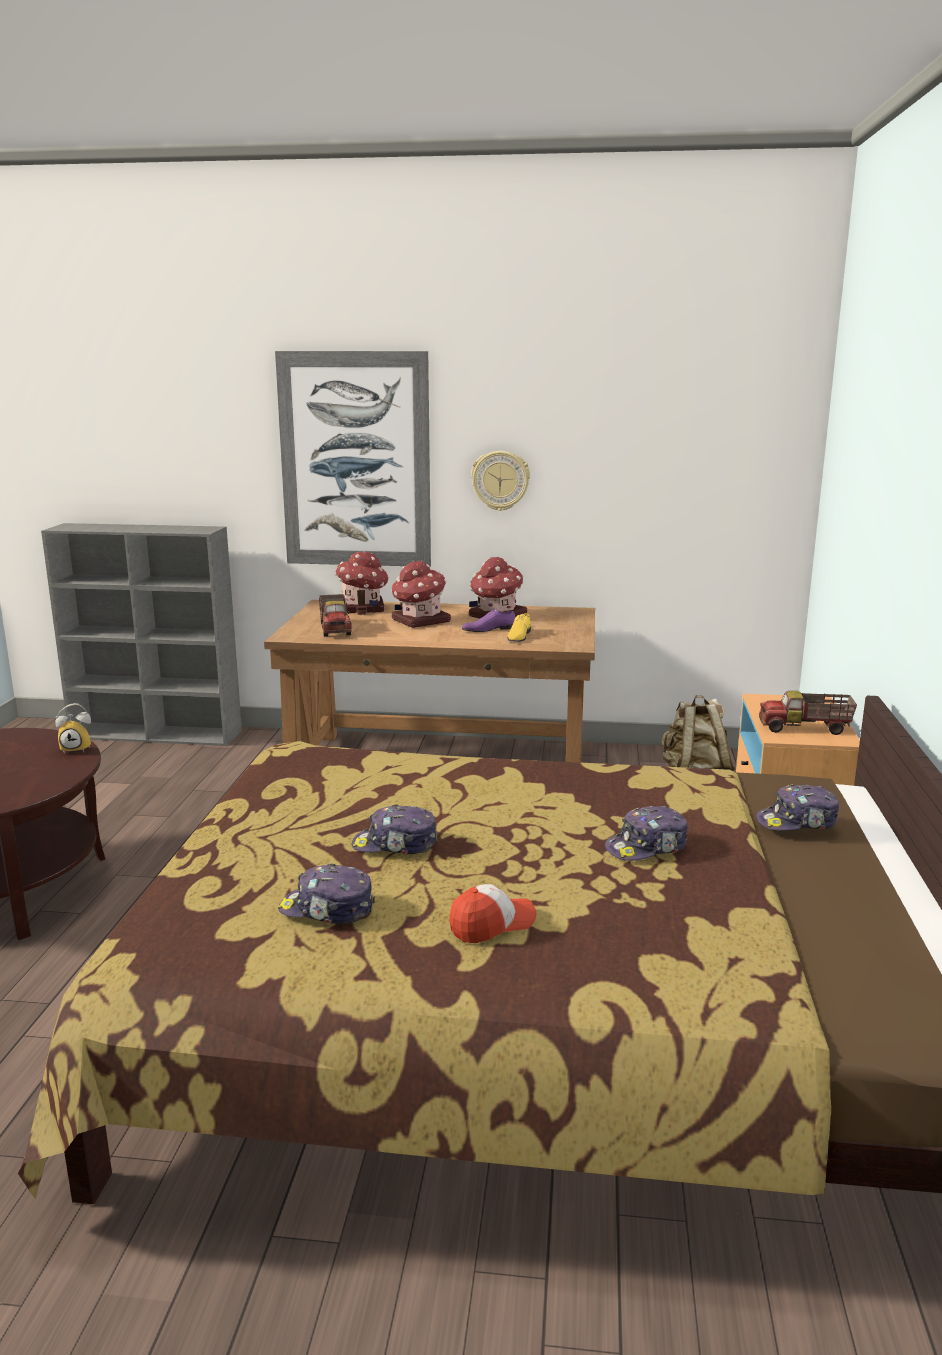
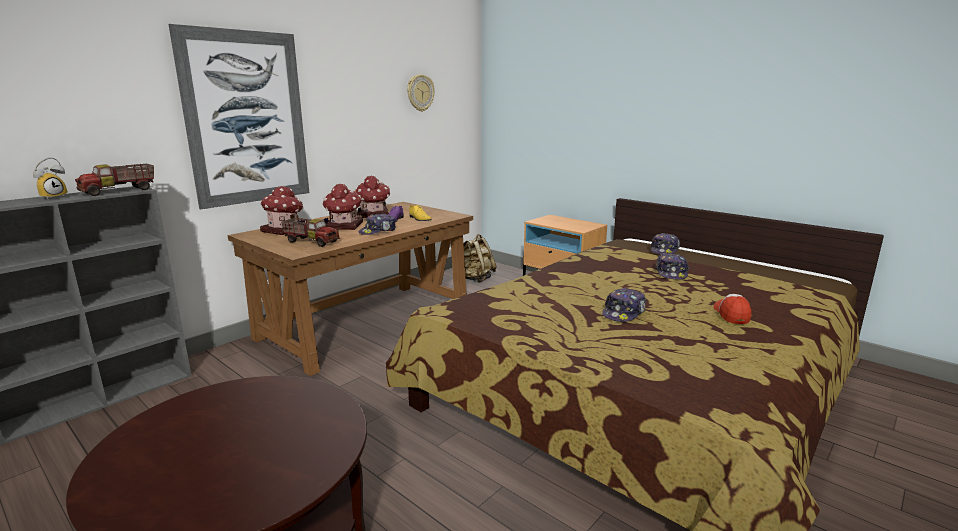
camera: 55 degrees left, 0 degrees up
(78, 749) = (275, 384): alarm clock -> alarm clock (53, 197)
(327, 909) = (692, 343): cap -> cap (378, 231)
(500, 480) = (344, 127): wall clock -> wall clock (420, 93)
(805, 728) = (578, 225): toy truck -> toy truck (119, 191)

